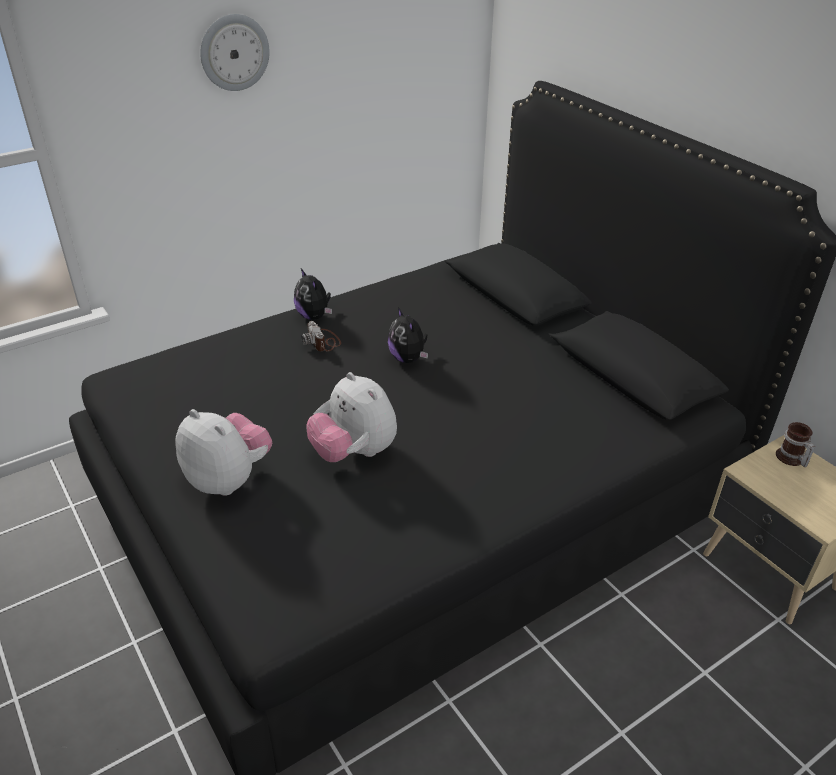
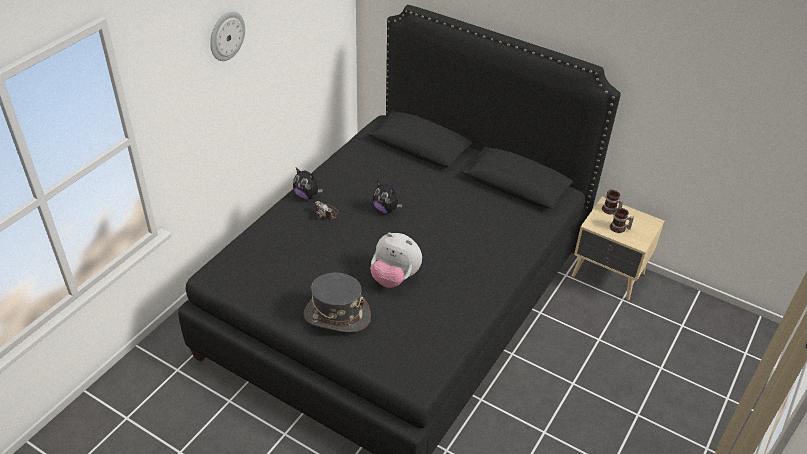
camera: 25 degrees left, 5 degrees up
(229, 479) = (337, 315): plush toy -> grey hat
(794, 491) = (619, 228): none -> mug

